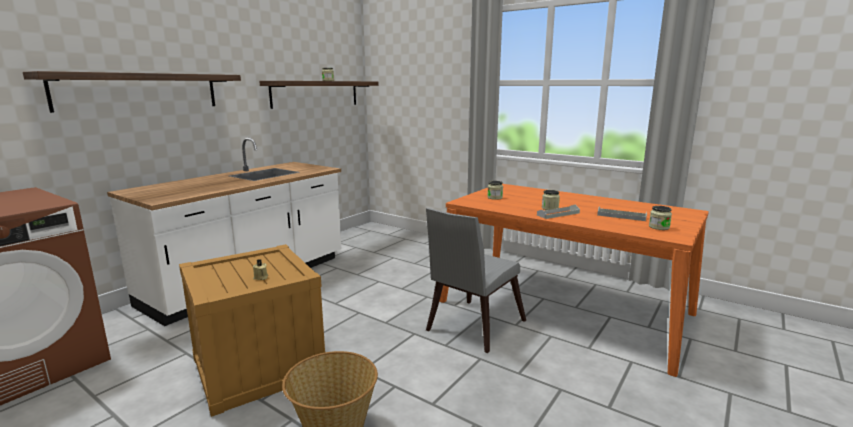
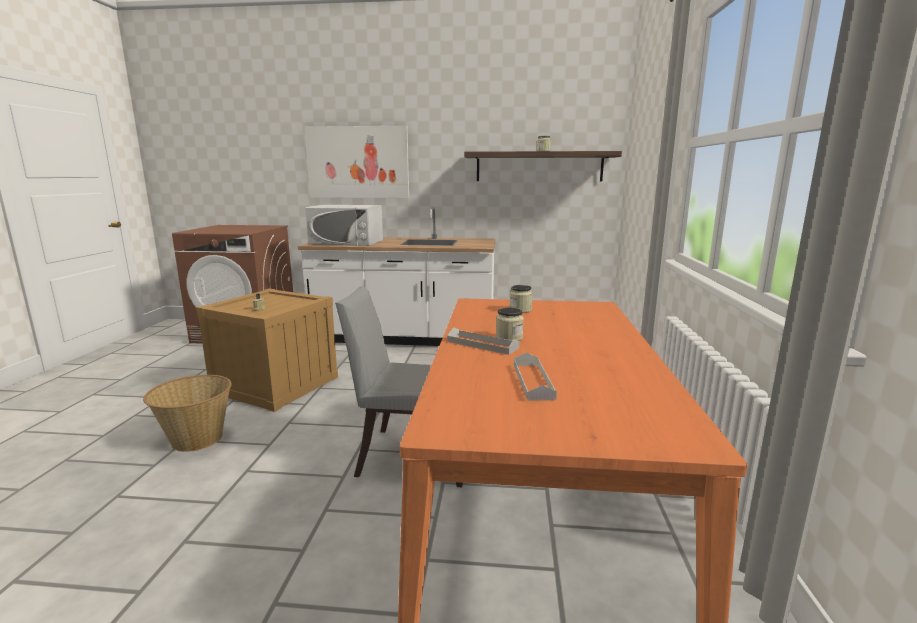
camera: 60 degrees right, 0 degrees up
(140, 91) = (358, 162): shelf -> picture
(182, 190) = (346, 242): none -> white microwave
(659, 227) = (496, 413): jar -> none

